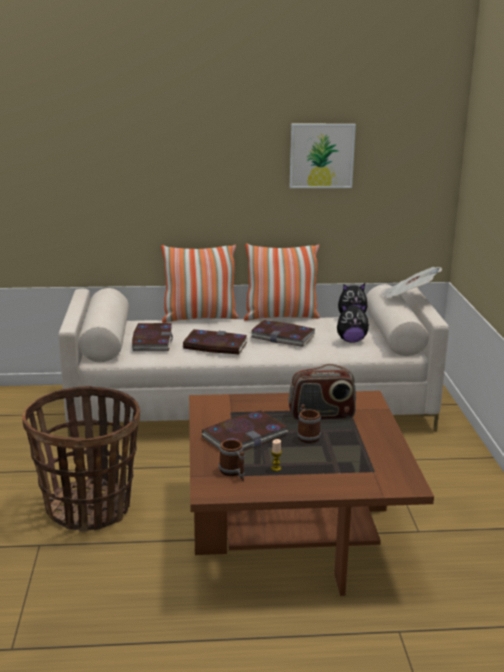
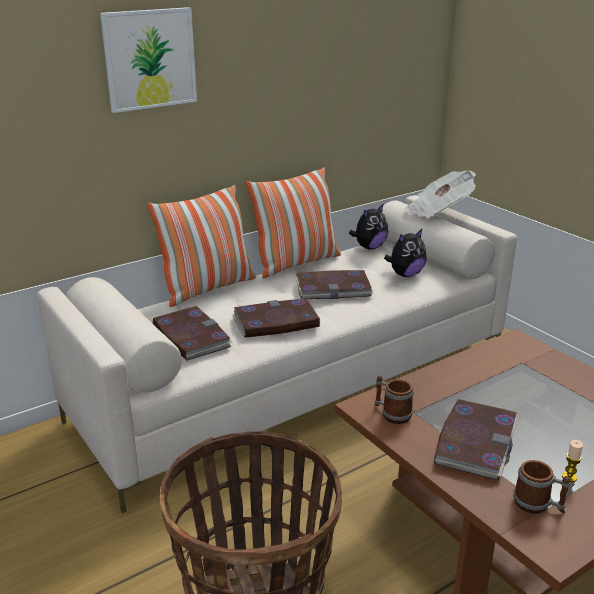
camera: 30 degrees left, 5 degrees up
(306, 436) = (534, 416): mug -> mug (391, 413)
(321, 155) = (324, 55): picture -> picture (150, 59)
(321, 415) = (510, 382): radio -> none

